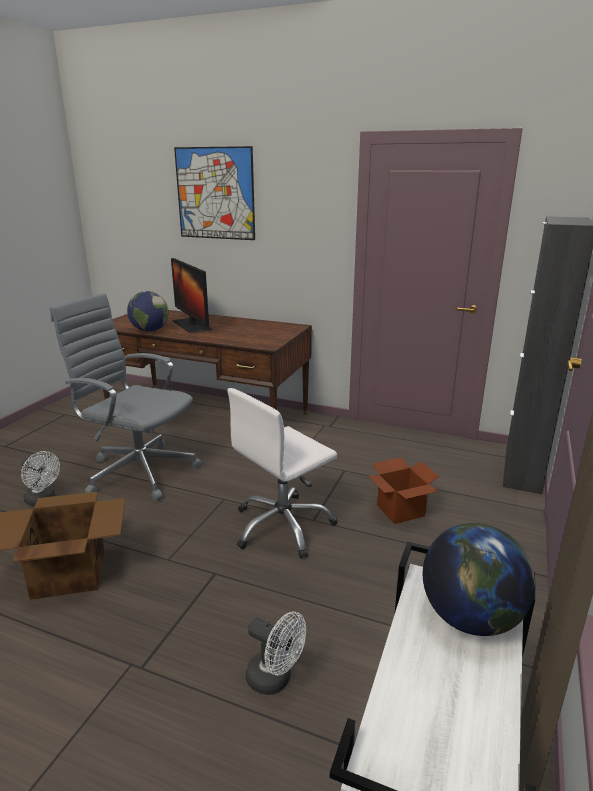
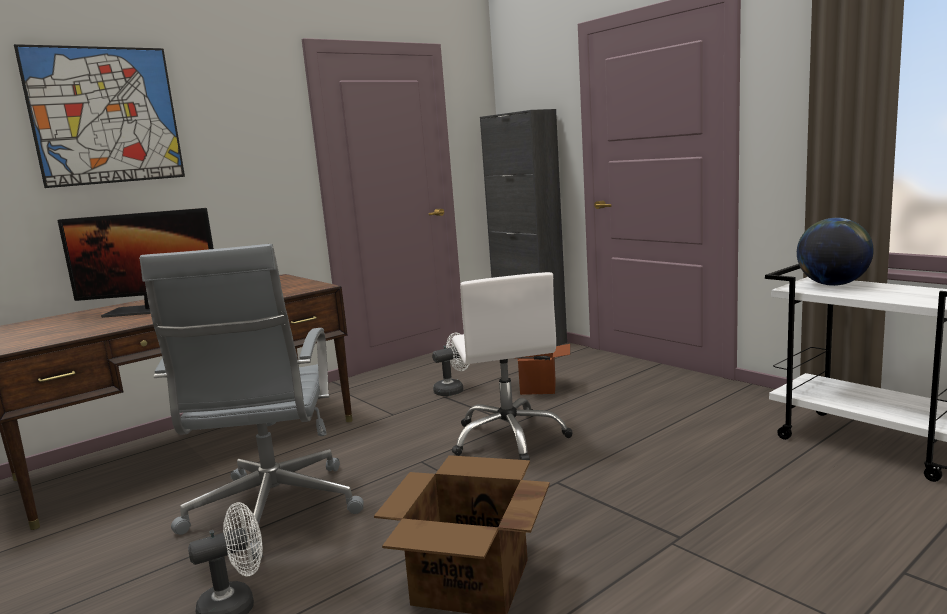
camera: 60 degrees left, 10 degrees down
(139, 471) = (272, 512): grey office chair -> grey office chair turned 60 degrees counterclockwise
(150, 330) = (114, 327): globe -> none
(275, 679) = (723, 471): white fan -> white fan (453, 390)

